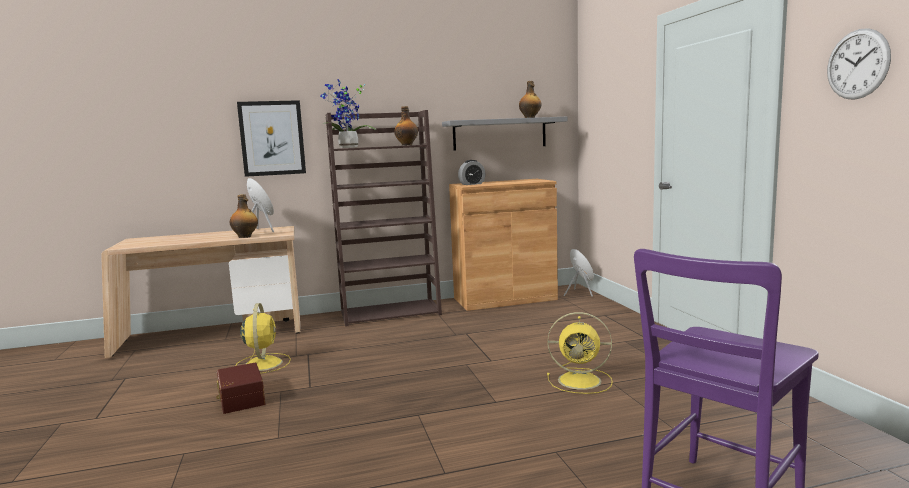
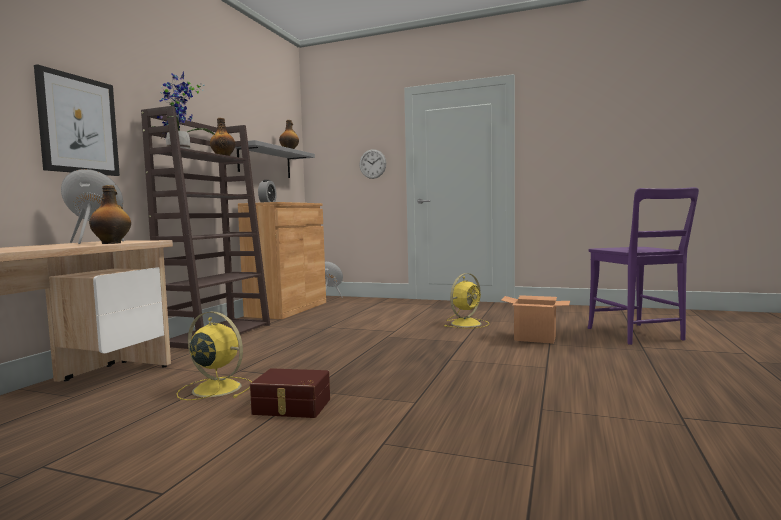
camera: 55 degrees left, 5 degrees down
(570, 437) = (535, 338): none -> cardboard box
(857, 64) = (563, 126): wall clock -> wall clock (372, 164)

